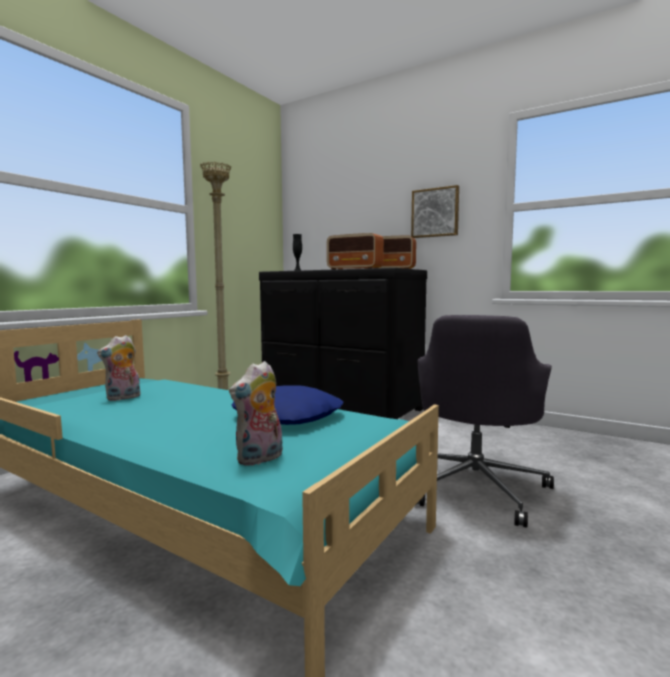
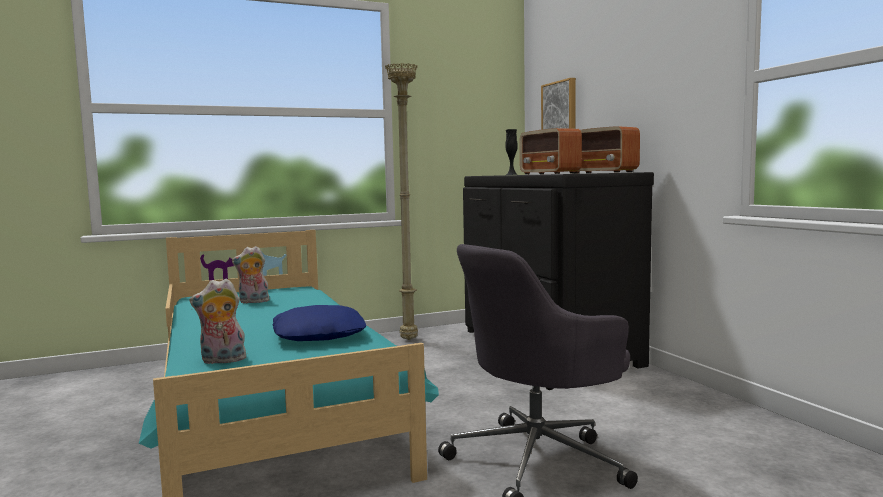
camera: 35 degrees right, 0 degrees up
(435, 213) = (666, 90): picture -> picture (560, 108)

